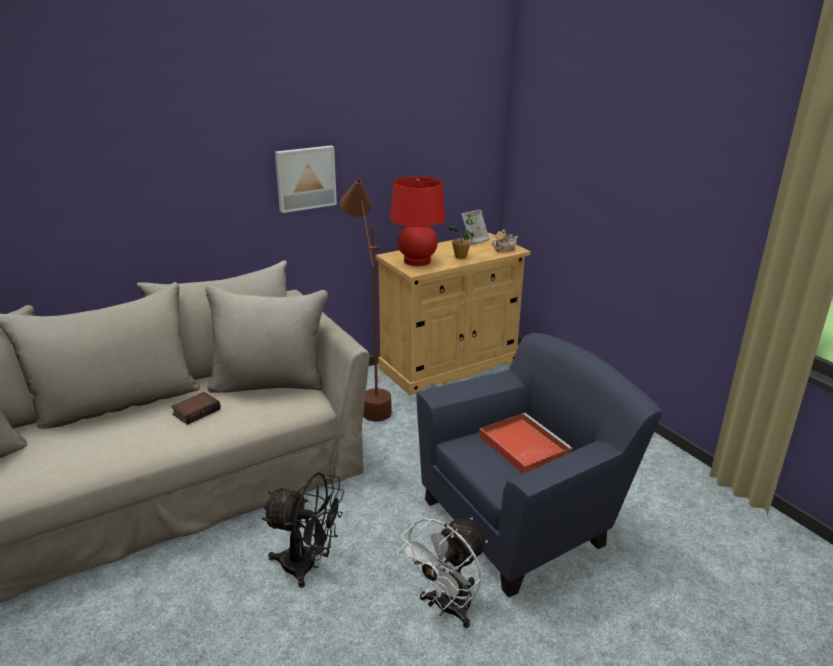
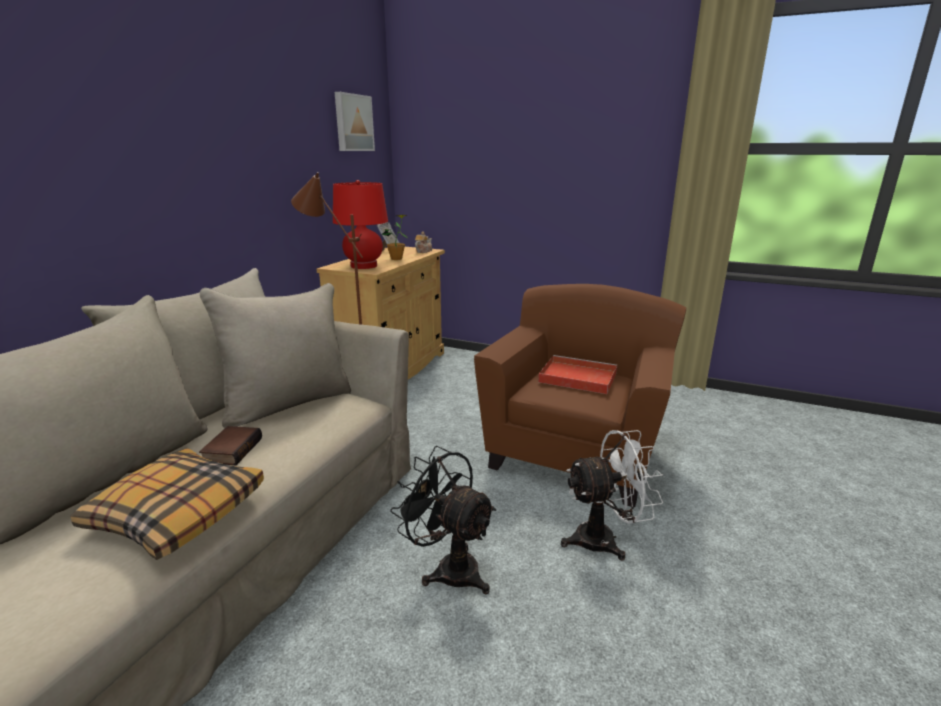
camera: 35 degrees left, 5 degrees down
(130, 445) = (177, 513): none -> pillow
(305, 178) = (244, 182): picture -> picture (353, 123)
(308, 566) = (449, 568): black fan -> black fan turned 120 degrees counterclockwise
(446, 609) = (604, 539): white fan -> white fan turned 105 degrees counterclockwise
(522, 520) = (576, 451): blue armchair -> brown armchair

